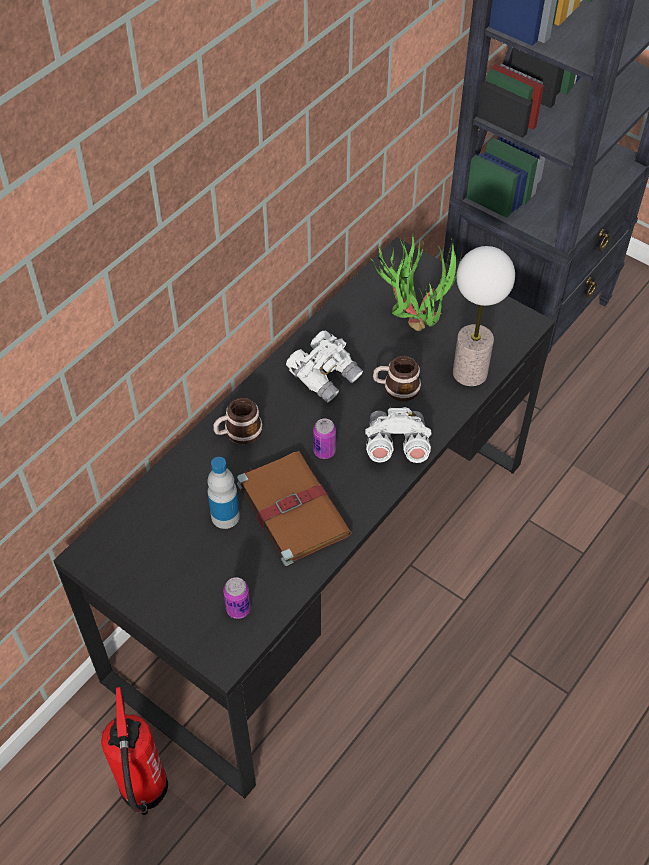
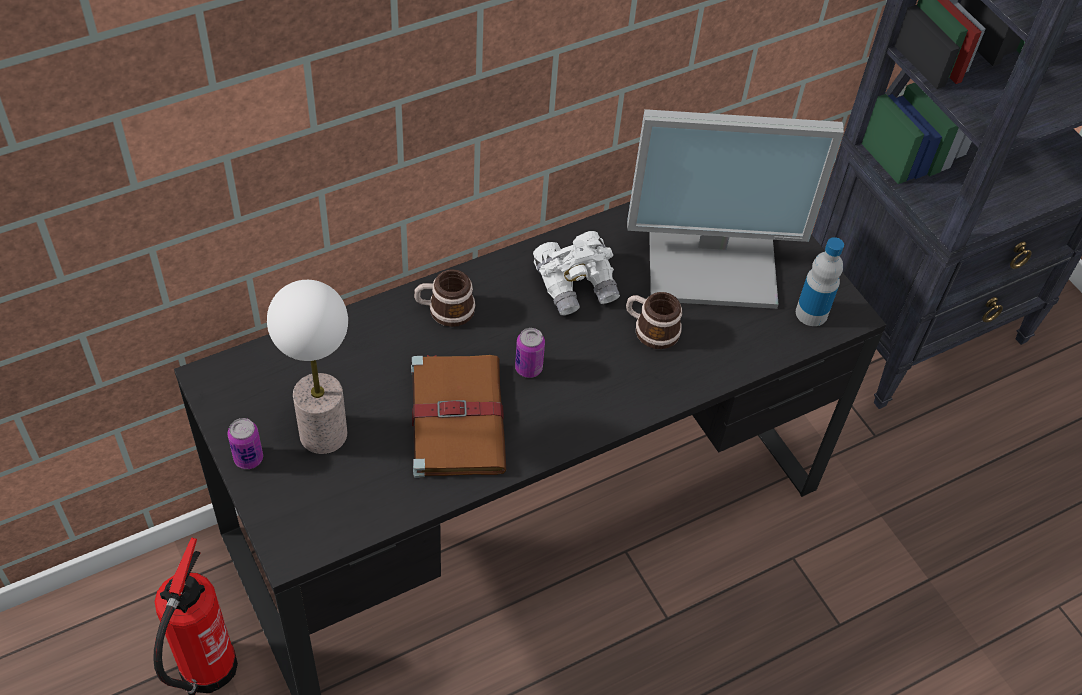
camera: 20 degrees right, 0 degrees up
(225, 516) = (379, 396): bottle -> bottle (811, 313)
(238, 609) = (336, 502): can -> can (248, 458)
(396, 446) = (613, 395): white binoculars -> none
(412, 319) = (714, 259): potted plant -> monitor
(469, 373) = (747, 345): table lamp -> table lamp (322, 434)

